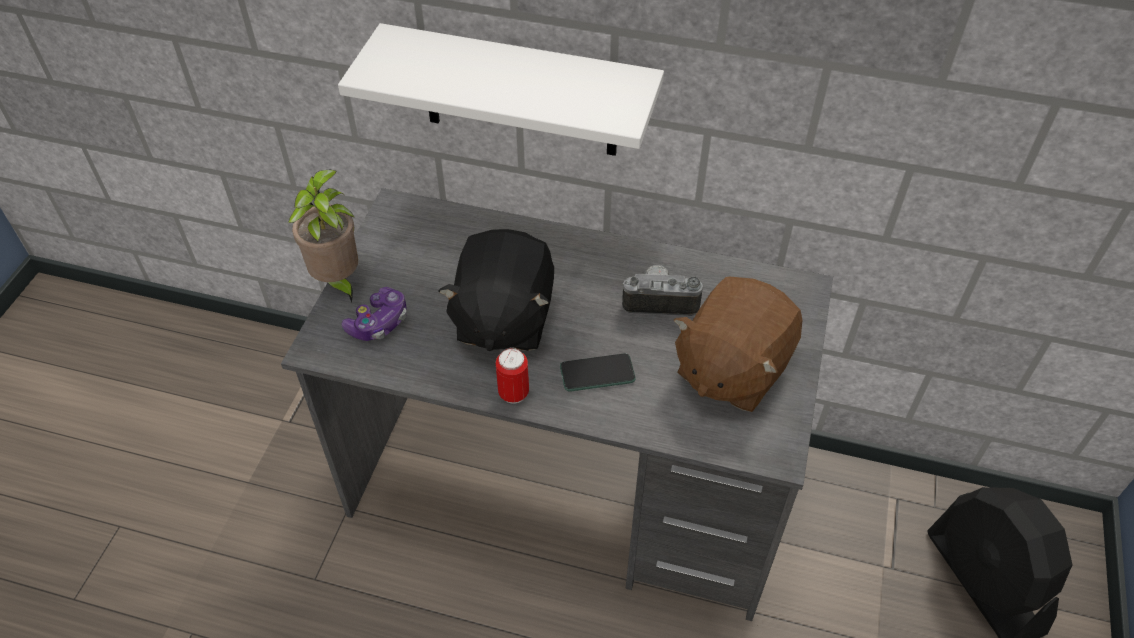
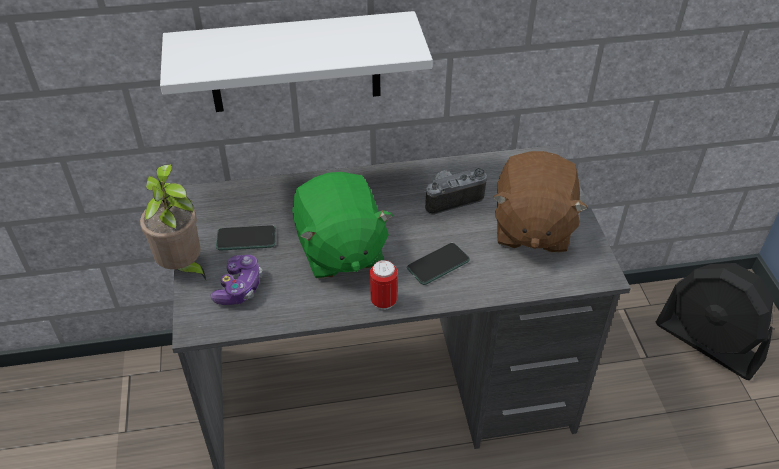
camera: 25 degrees left, 5 degrees down
(416, 271) = (246, 239): none -> phone
(502, 318) = (340, 250): black plush toy -> green plush toy

